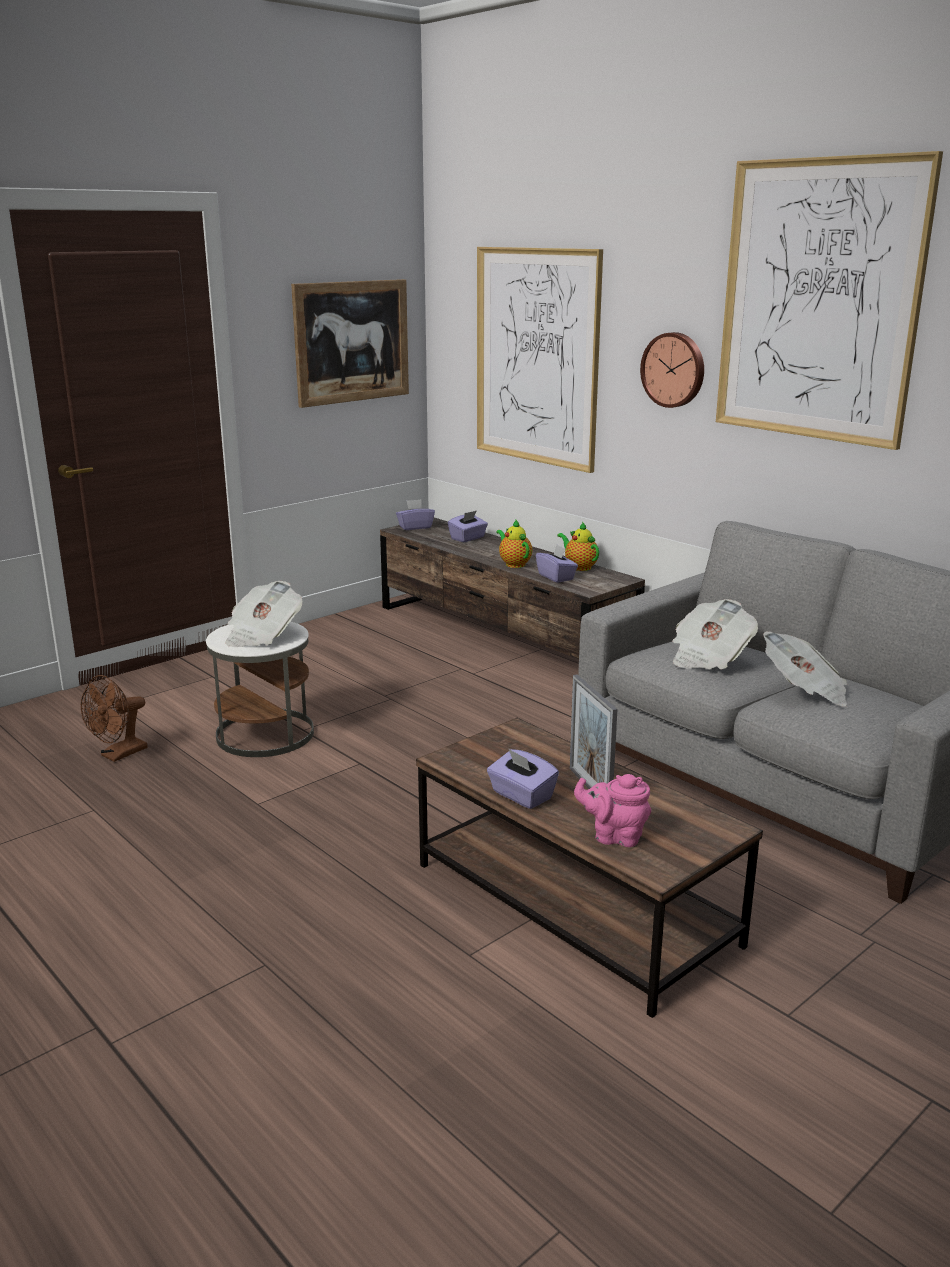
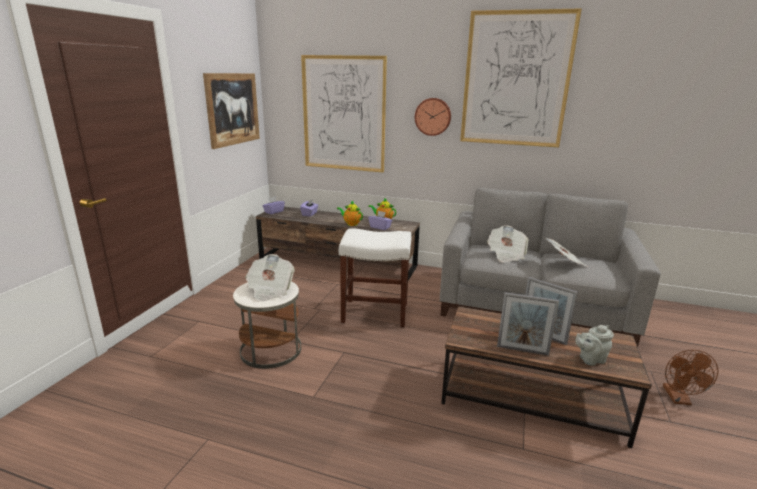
camera: 30 degrees left, 0 degrees up
(118, 755) = (186, 392): brown fan -> brown fan (679, 399)
(469, 723) = (374, 313): none -> white stool
(521, 796) = (522, 350): purple tissue box -> picture frame
(614, 836) = (590, 359): pink teapot -> grey teapot

